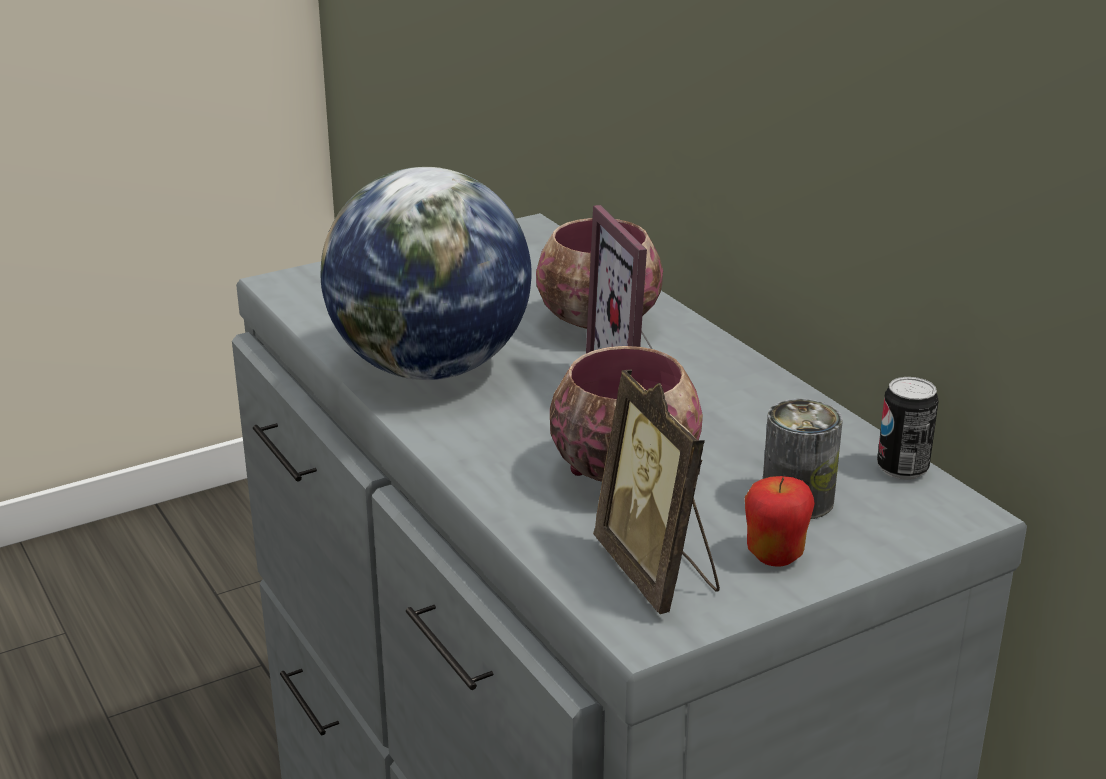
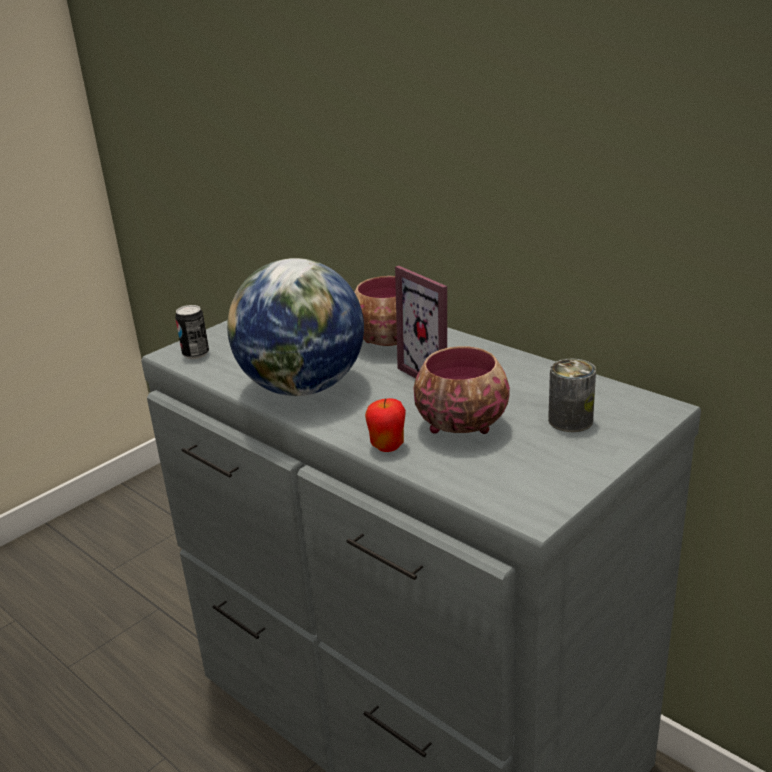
camera: 15 degrees left, 0 degrees up
(658, 572) = (519, 479): picture frame -> none
(775, 556) = (579, 455): apple -> apple (387, 446)
(902, 469) = (616, 391): can -> can (196, 354)

